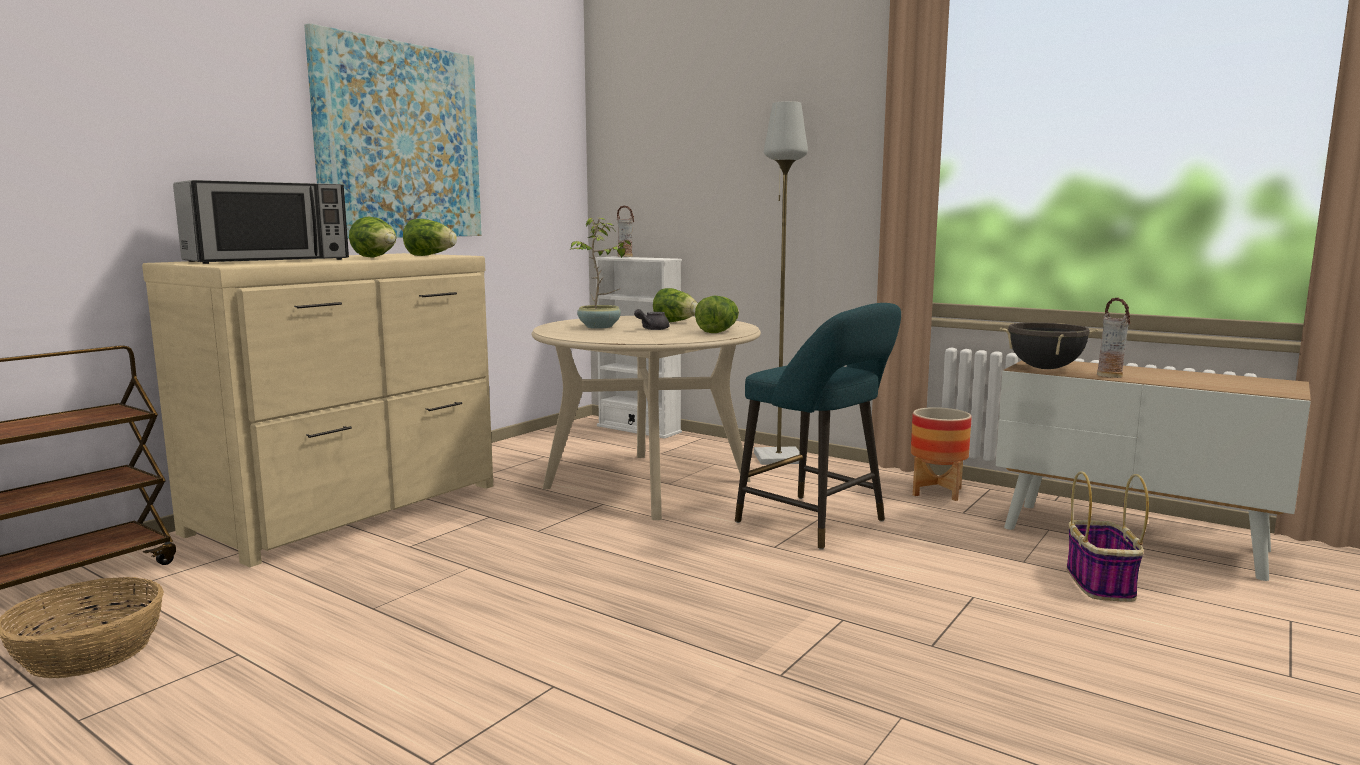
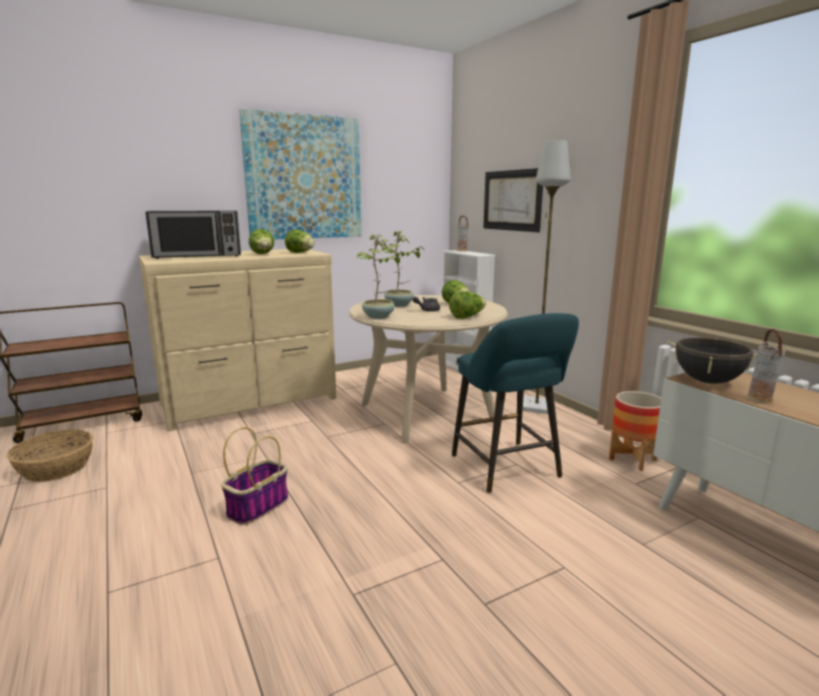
camera: 25 degrees right, 5 degrees up
(603, 338) = (379, 317): none -> potted plant
(703, 182) = (511, 200): none -> picture
(1099, 582) = (694, 584): basket -> basket (258, 506)

